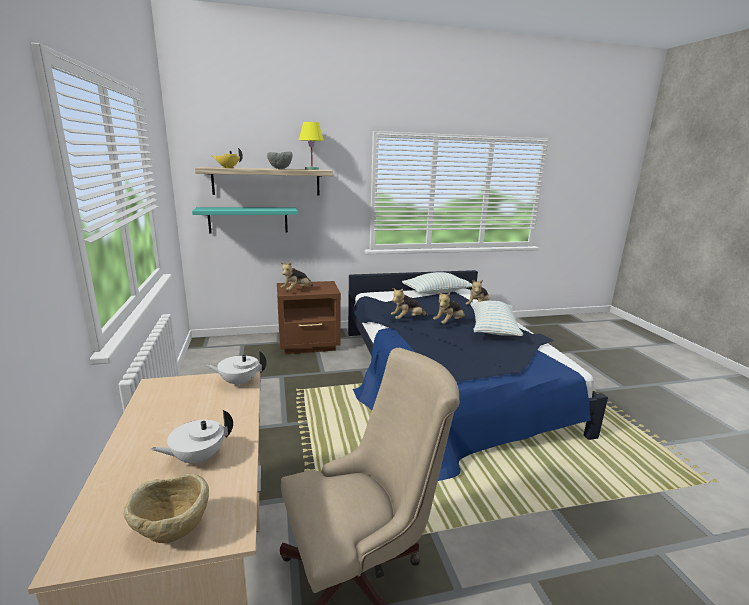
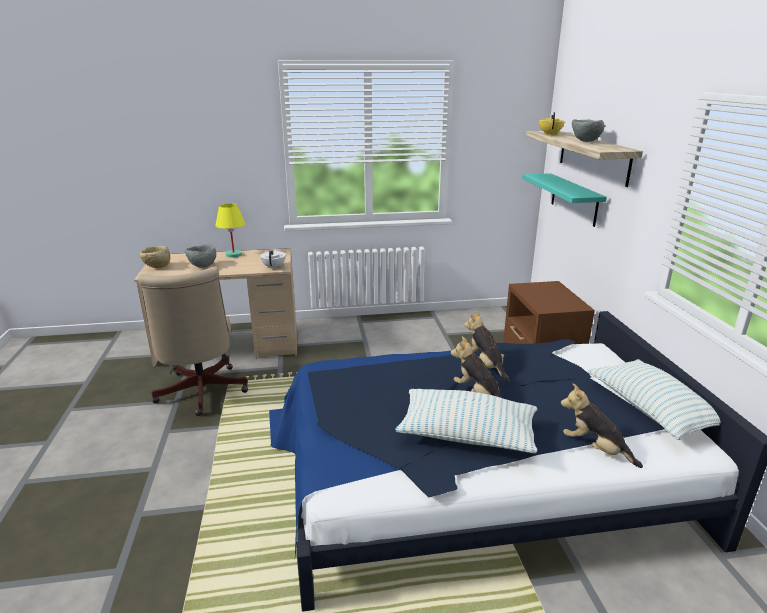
camera: 95 degrees right, 5 degrees up
(197, 458) = (202, 266): white teapot -> grey bowl
(296, 290) = (535, 291): plush toy -> none
(311, 169) = (613, 147): yellow table lamp -> yellow table lamp (234, 254)

